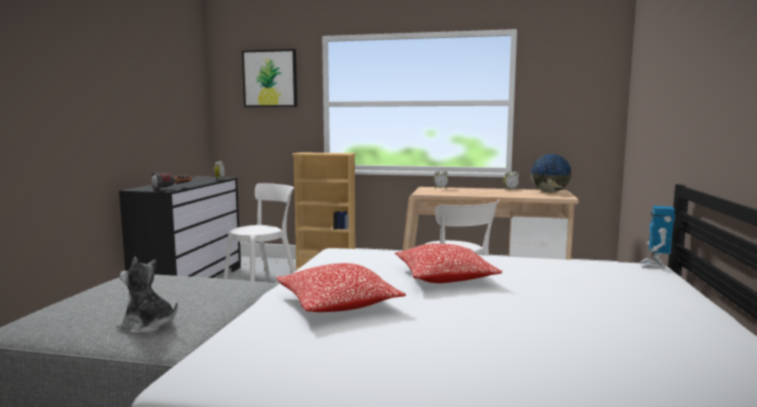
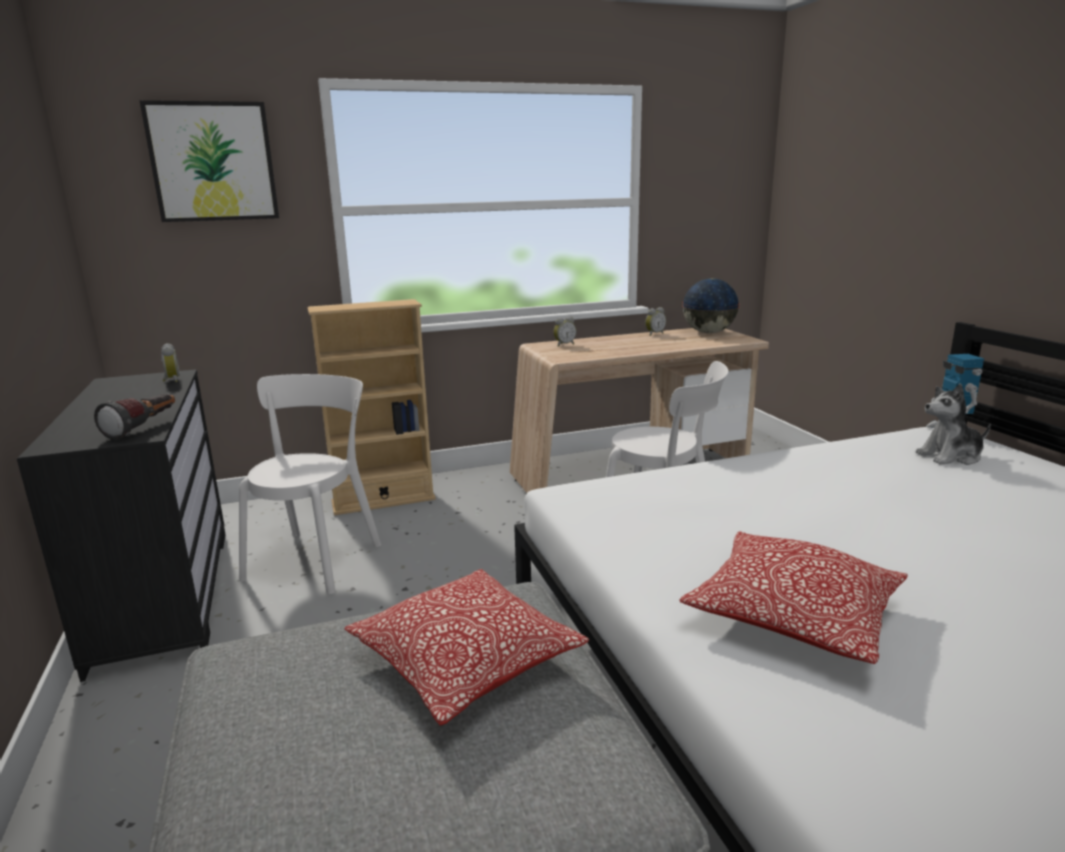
camera: 30 degrees left, 10 degrees up
(148, 325) = (526, 785): plush toy -> plush toy (950, 456)
(444, 277) = (806, 512): pillow -> pillow (466, 662)

